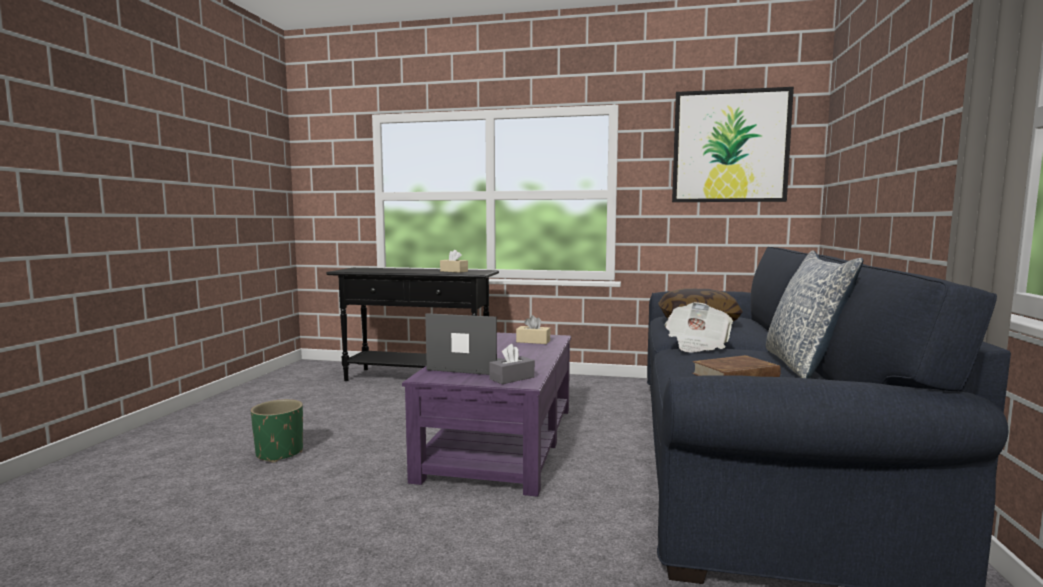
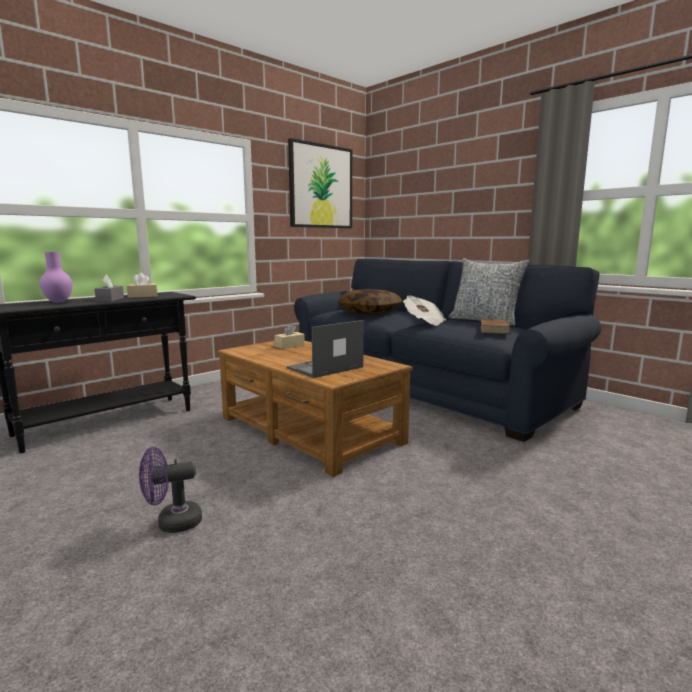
camera: 55 degrees left, 5 degrees up
(279, 453) = (172, 523): green planter -> purple fan
(392, 269) = (57, 302): none -> purple vase
(499, 441) = (309, 430): purple coffee table -> brown coffee table
(512, 378) = (377, 365): grey tissue box -> grey tissue box (110, 299)

